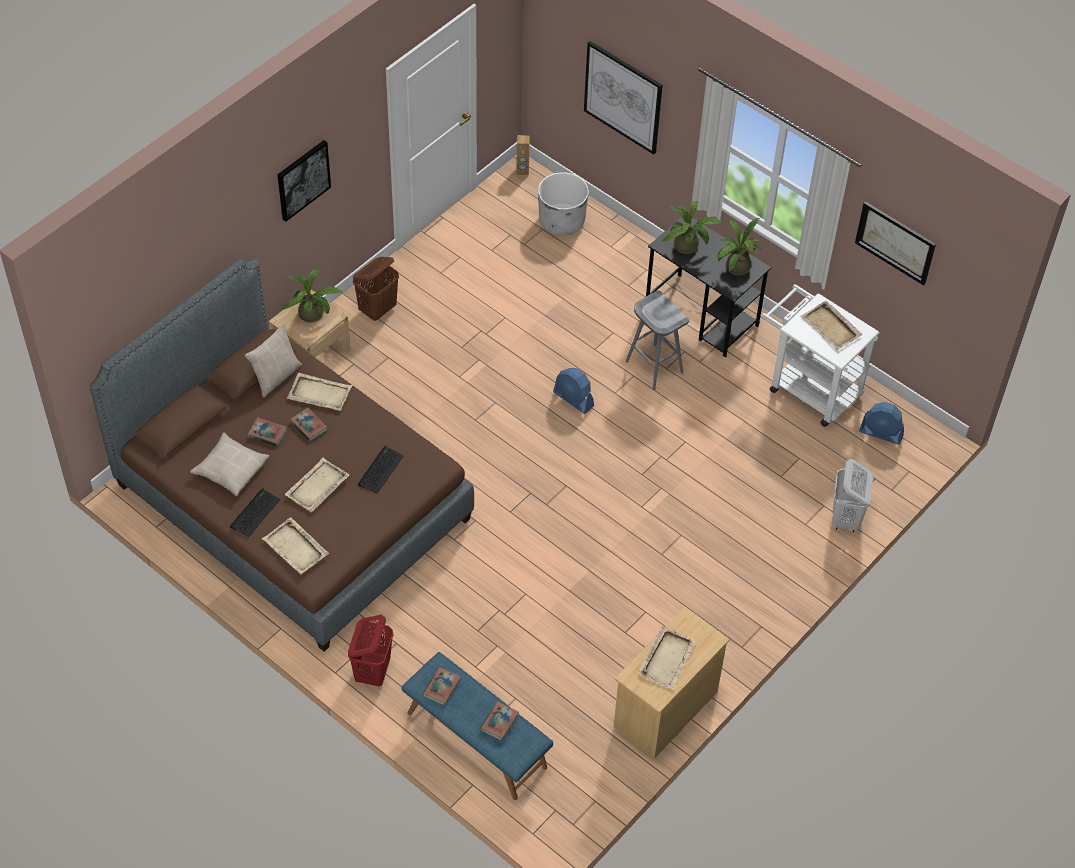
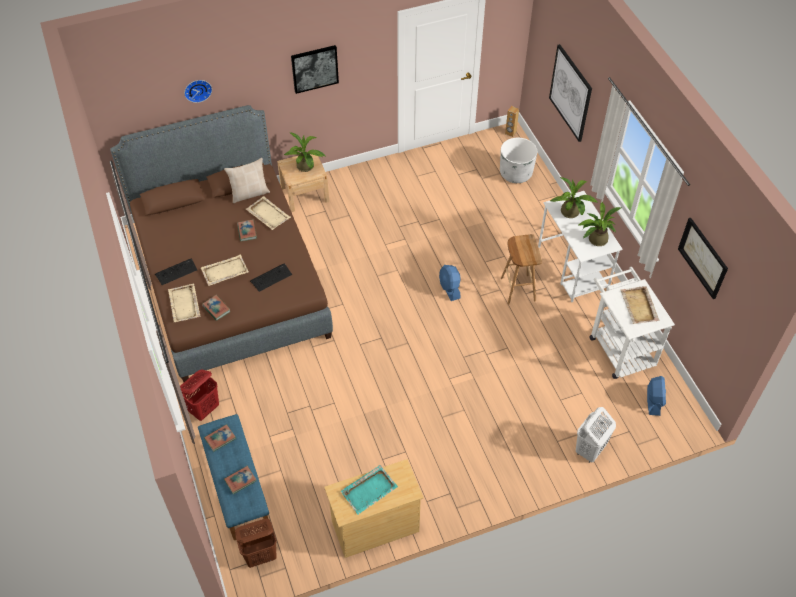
camera: 30 degrees right, 0 degrees up
(178, 263) = (197, 89): none -> wall clock
(230, 469) = (182, 238): beige pillow -> none
(267, 433) = (219, 226): book -> book (216, 309)
(378, 309) = (362, 184): brown laundry basket -> brown laundry basket (261, 555)
(653, 366) = (517, 289): grey stool -> brown stool
(667, 658) = (369, 490): beige tray -> turquoise tray
(702, 315) = (573, 268): black desk -> white desk
(881, 433) = (653, 401): blue fan -> blue fan turned 135 degrees counterclockwise

